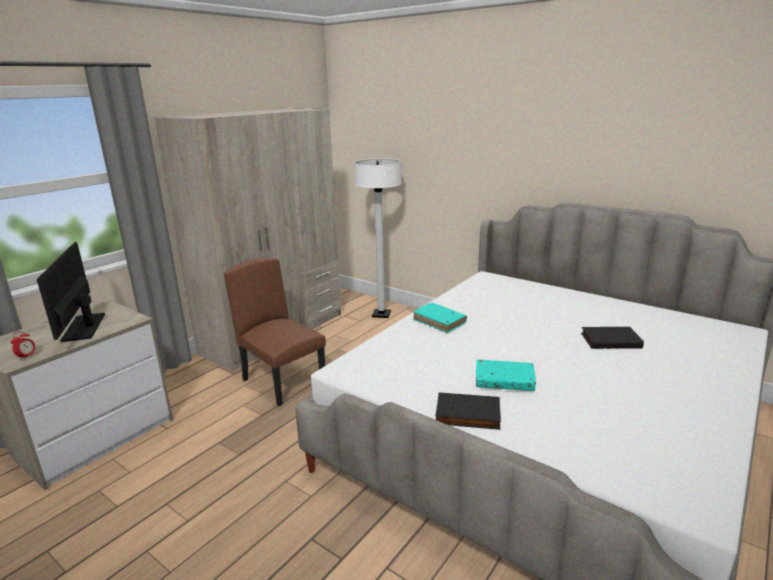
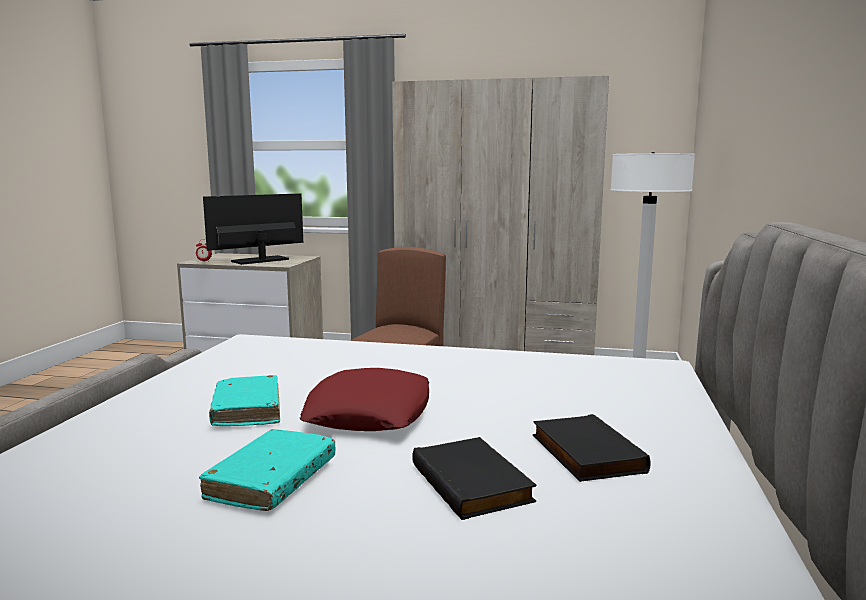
camera: 65 degrees right, 10 degrees down
(439, 322) = (422, 360): turquoise book -> turquoise book (272, 481)
(467, 415) = (147, 400): black book -> black book (584, 453)
(522, 348) = (369, 413): none -> red pillow

